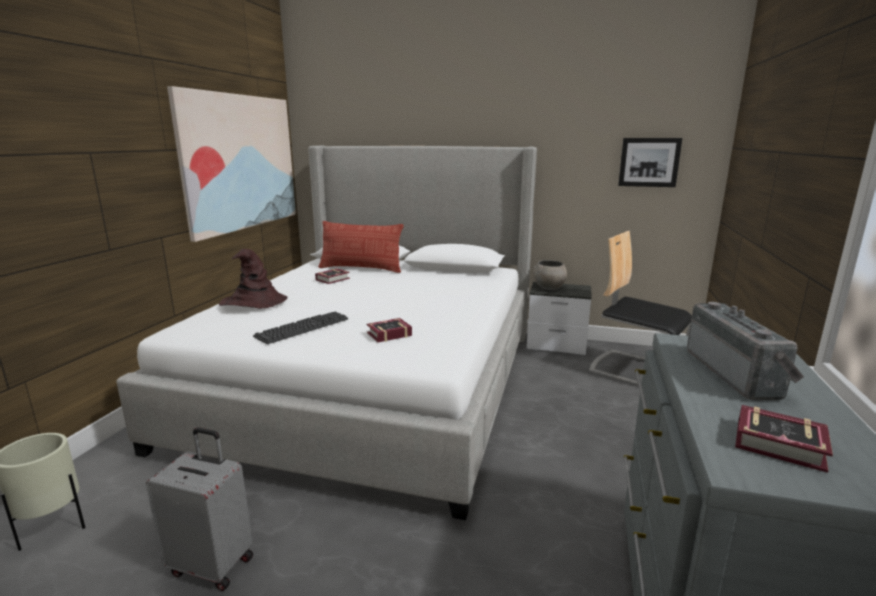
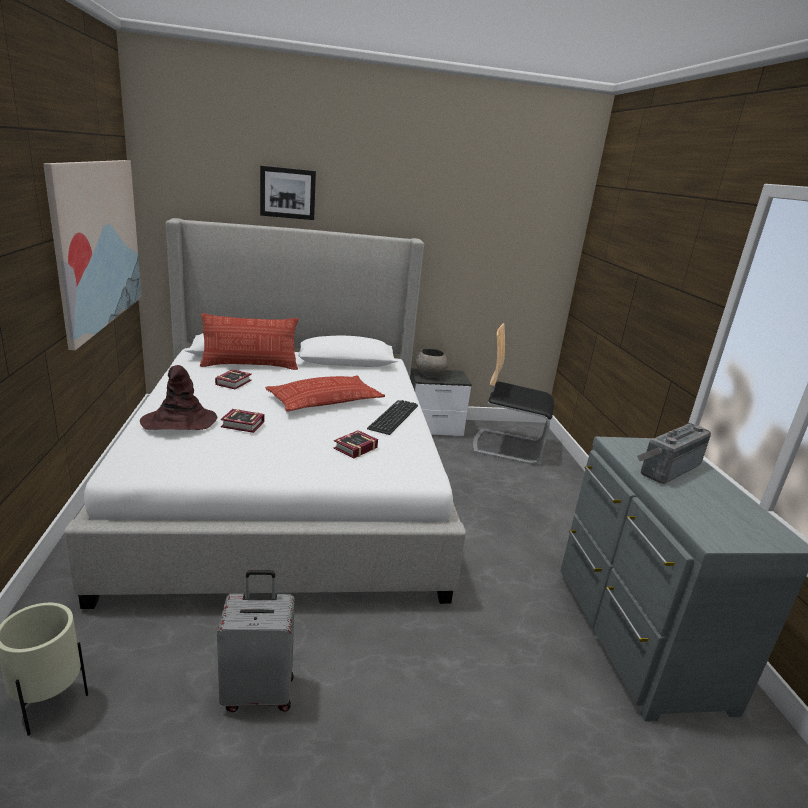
camera: 25 degrees left, 5 degrees up
(302, 328) = (265, 449): keyboard -> keyboard (393, 417)
(400, 296) = (325, 400): none -> pillow
(649, 162) = (517, 259): picture -> picture (287, 193)
(737, 373) = (666, 468): radio -> radio turned 105 degrees counterclockwise
(783, 447) = (722, 520): book -> book (244, 425)

